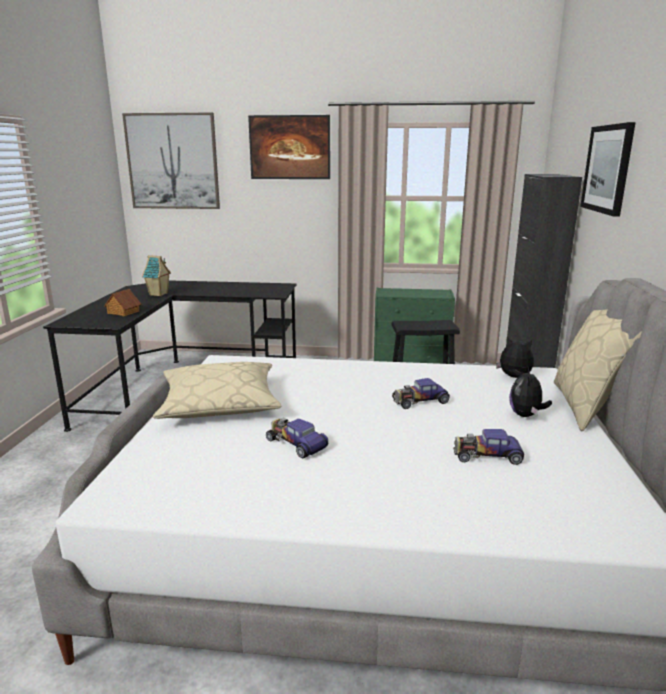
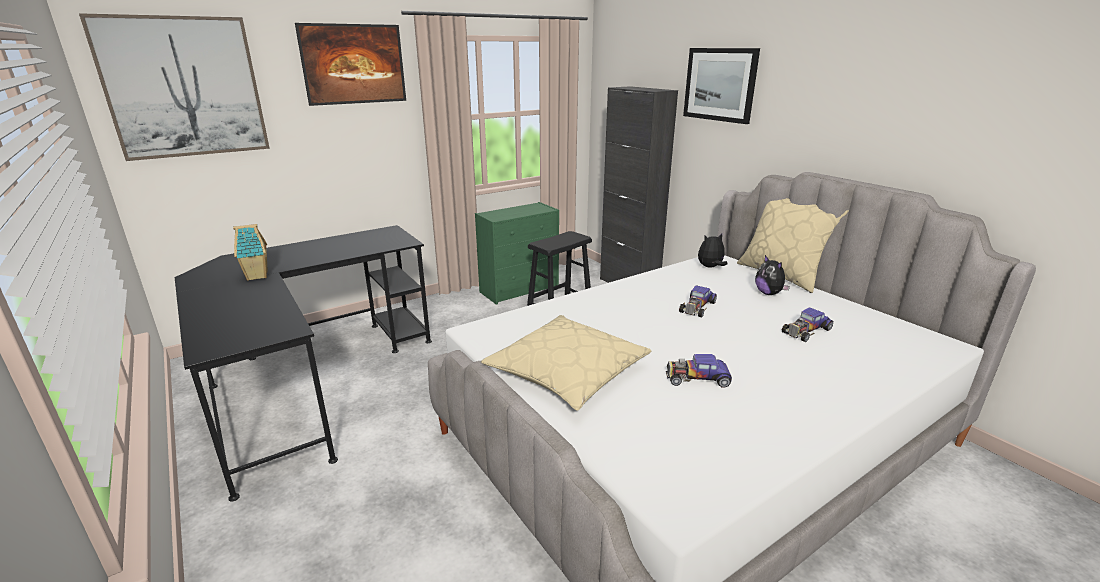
camera: 40 degrees left, 5 degrees up
(123, 312) = (265, 312): toy house -> none

